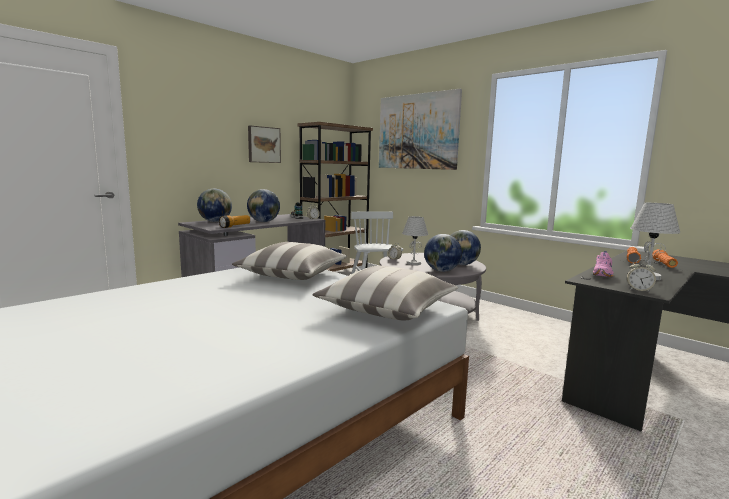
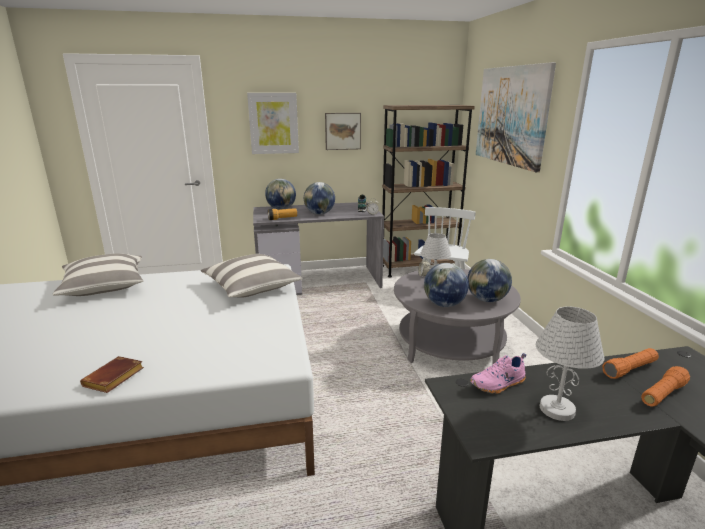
camera: 35 degrees right, 10 degrees up
(198, 131) = (273, 123): none -> picture
(310, 351) = (114, 379): none -> brown book
(387, 310) = (239, 354): pillow -> pillow (104, 286)
(638, 290) = (476, 427): alarm clock -> none

